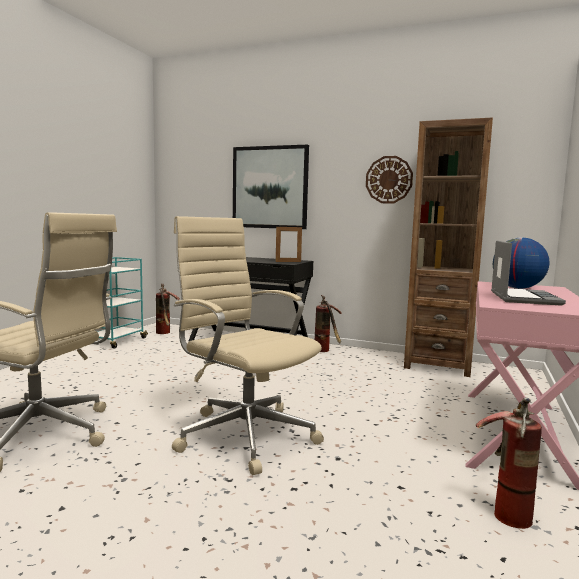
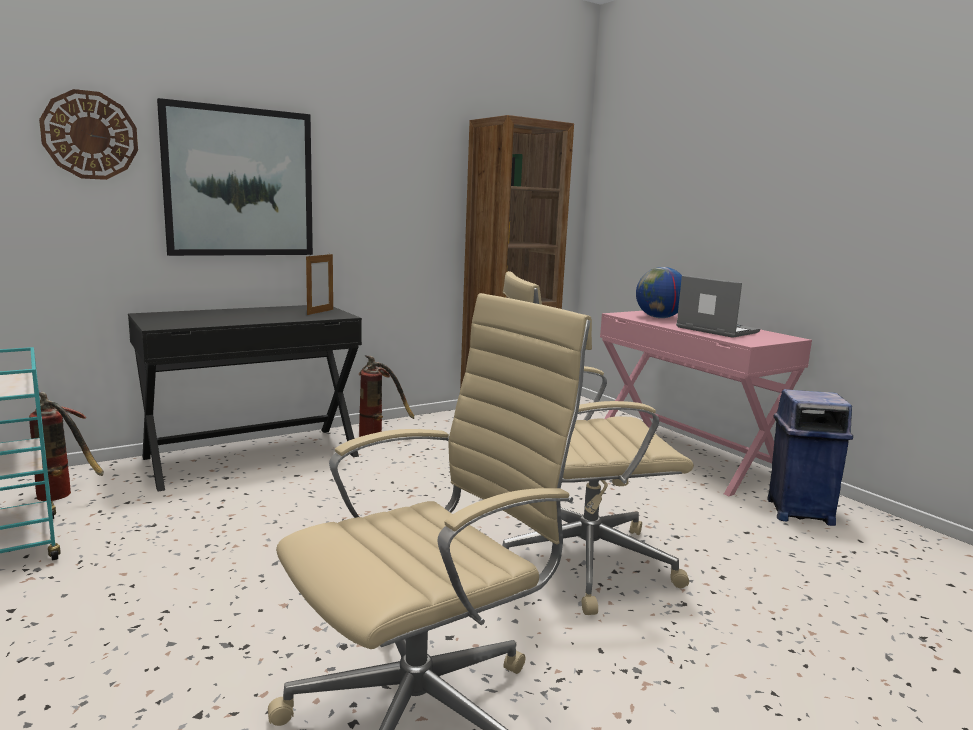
camera: 55 degrees left, 5 degrees up
(389, 179) = (425, 181): wall clock -> wall clock (90, 135)
(505, 508) = (798, 512): fire extinguisher -> blue trash can

